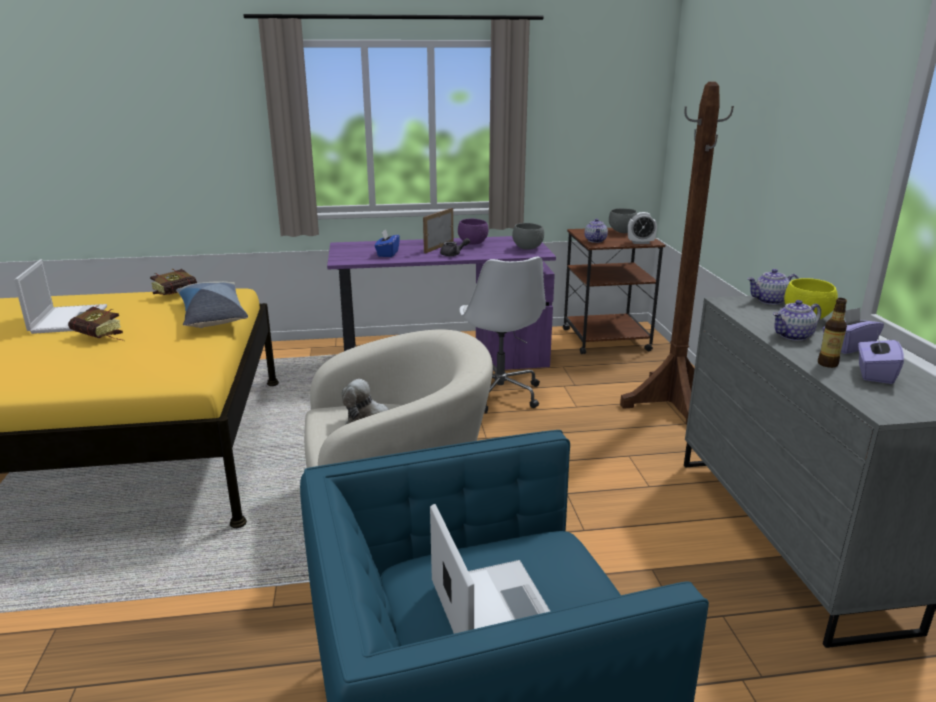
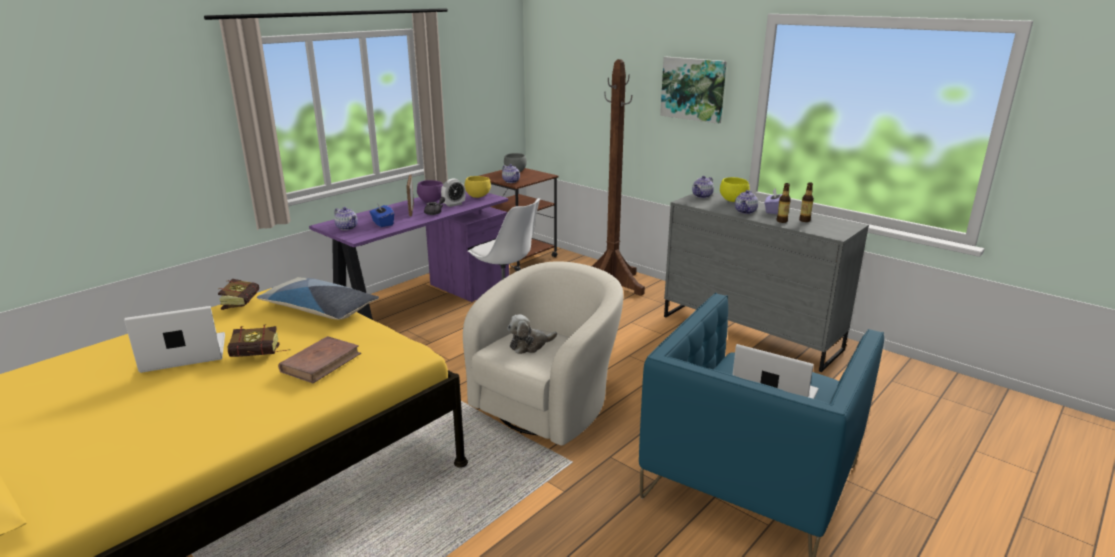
camera: 40 degrees left, 0 degrees up
(69, 319) = (182, 354): laptop -> laptop turned 60 degrees counterclockwise
(114, 358) = (321, 362): none -> brown book
(353, 251) = (347, 227): none -> teapot
(528, 248) = (478, 196): grey bowl -> yellow bowl
(640, 242) = (541, 177): alarm clock -> alarm clock (454, 204)
(821, 133) = (693, 89): none -> picture
(874, 374) = (804, 220): purple tissue box -> bottle

